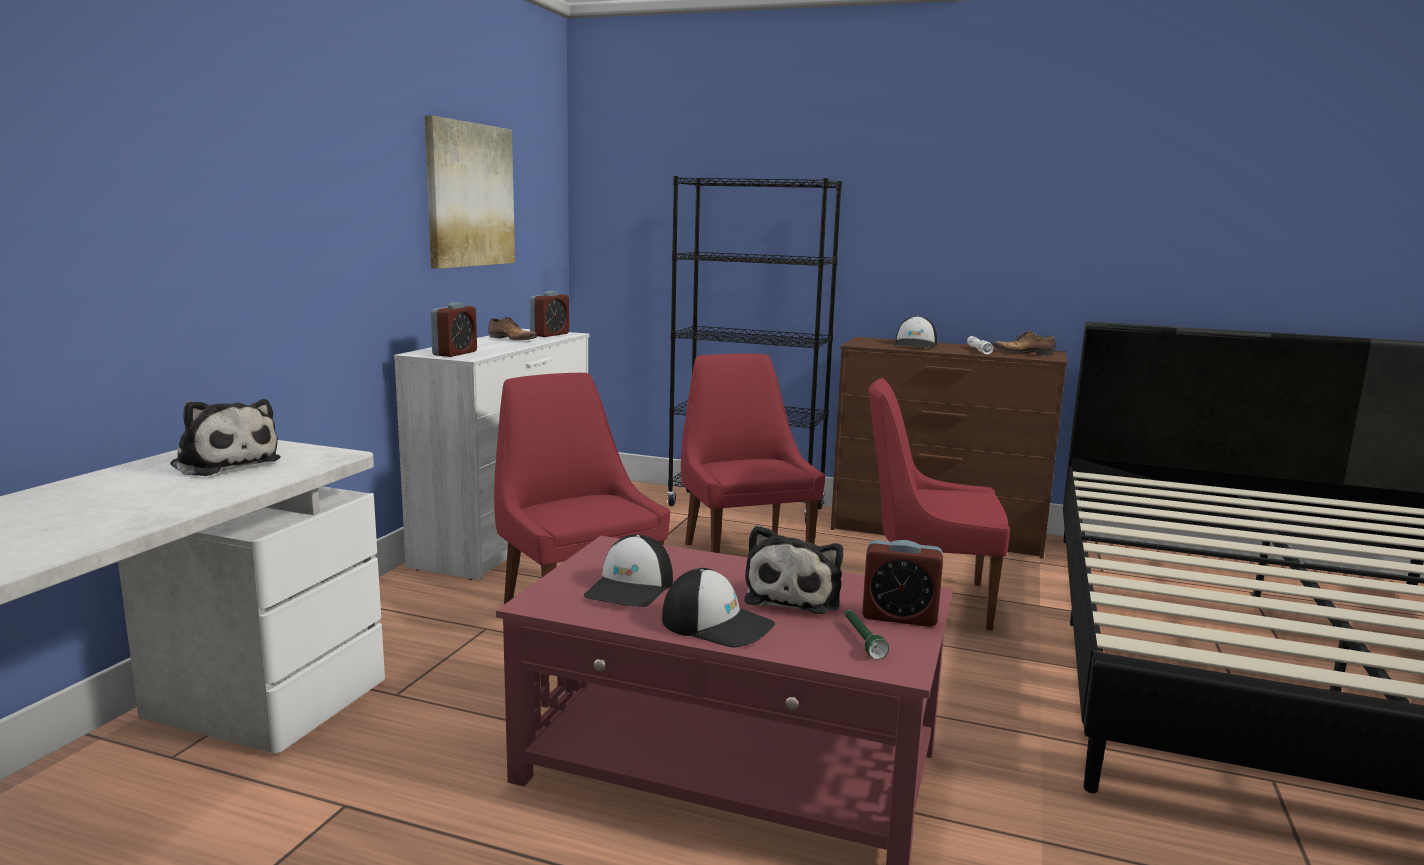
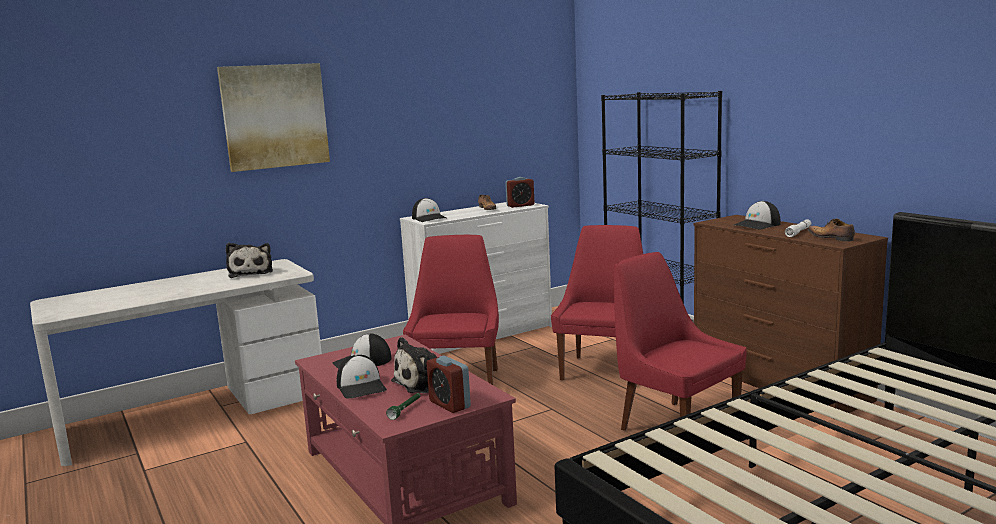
camera: 40 degrees right, 0 degrees up
(455, 353) = (429, 218): alarm clock -> cap
(469, 195) = (470, 117): picture -> picture (275, 116)

